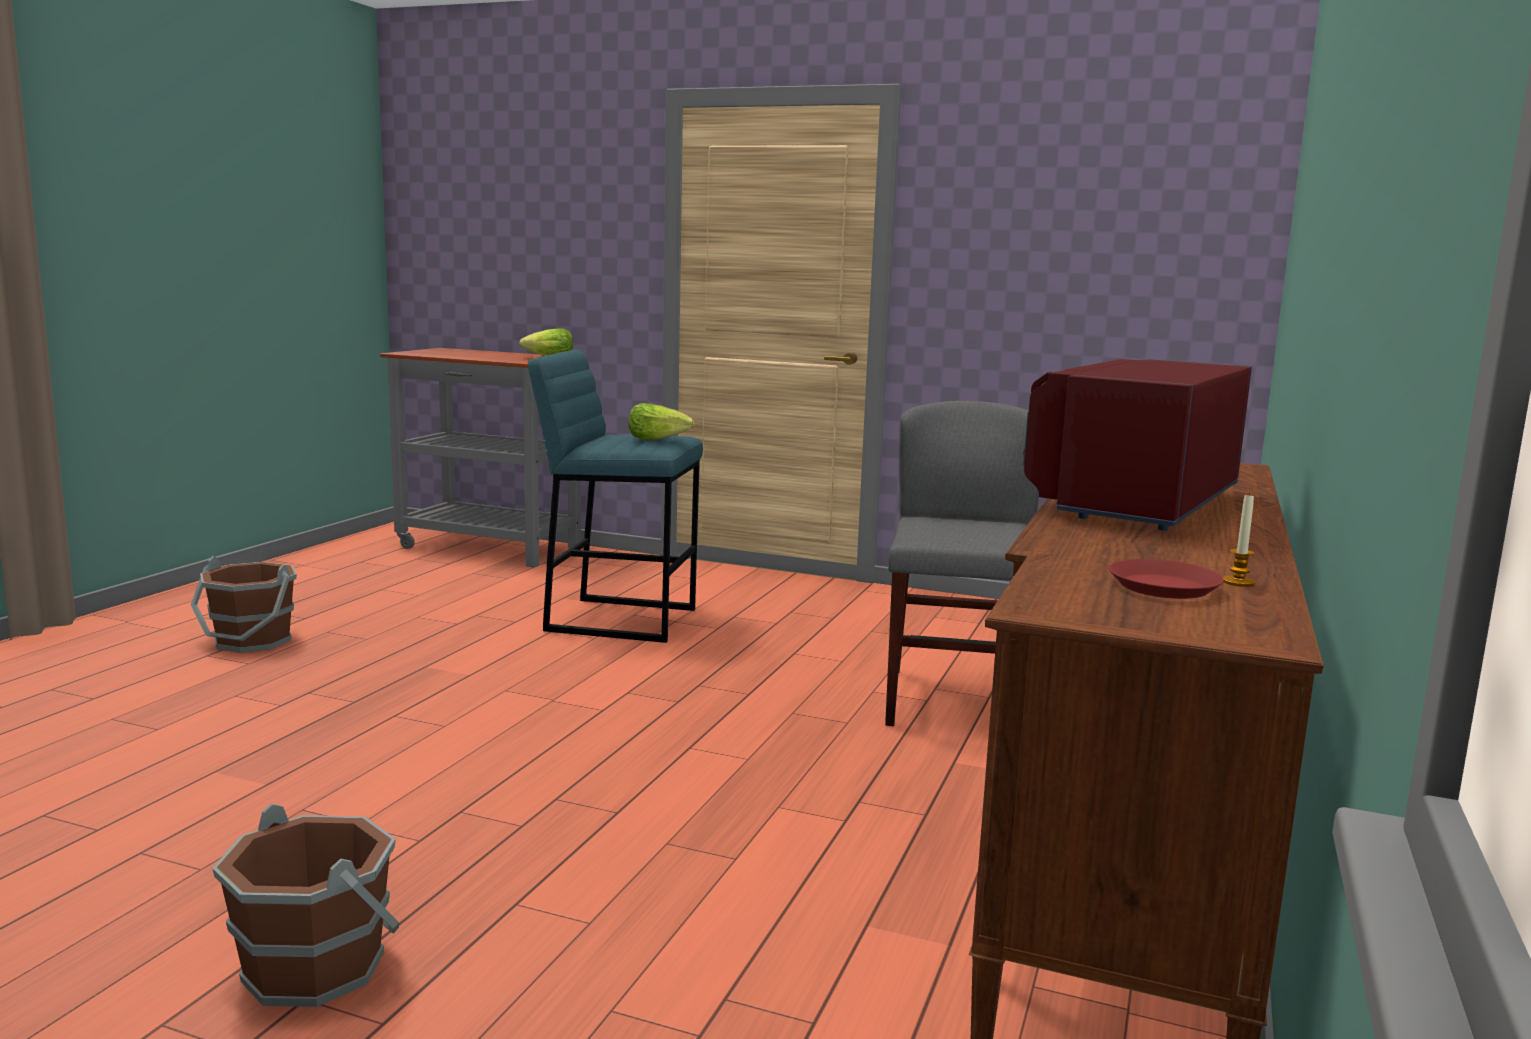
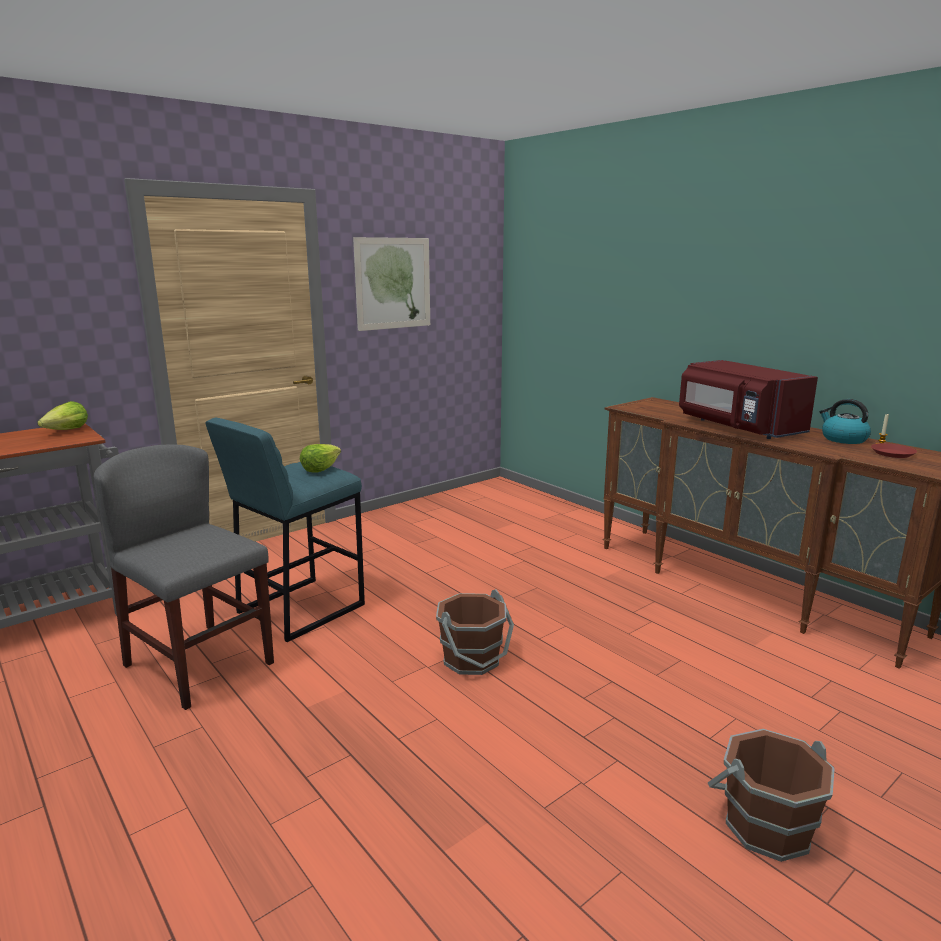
camera: 60 degrees left, 5 degrees up
(252, 641) = (120, 798): brown bucket -> brown bucket (472, 659)
(955, 702) = (532, 555): grey chair -> grey chair (199, 664)
(1020, 227) = (393, 283): none -> picture
(1217, 558) = (843, 439): none -> kettle

